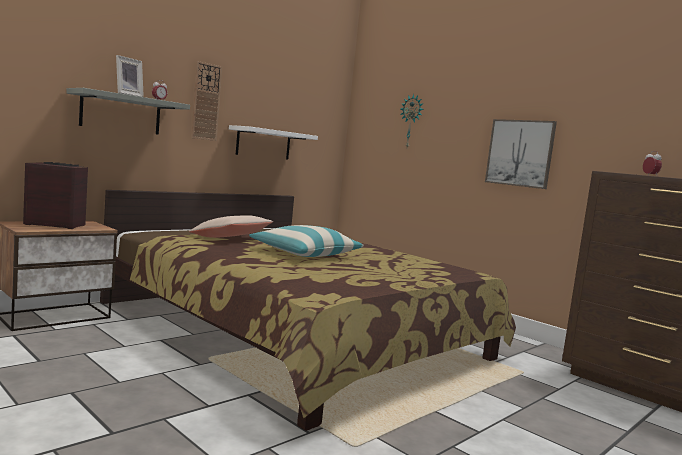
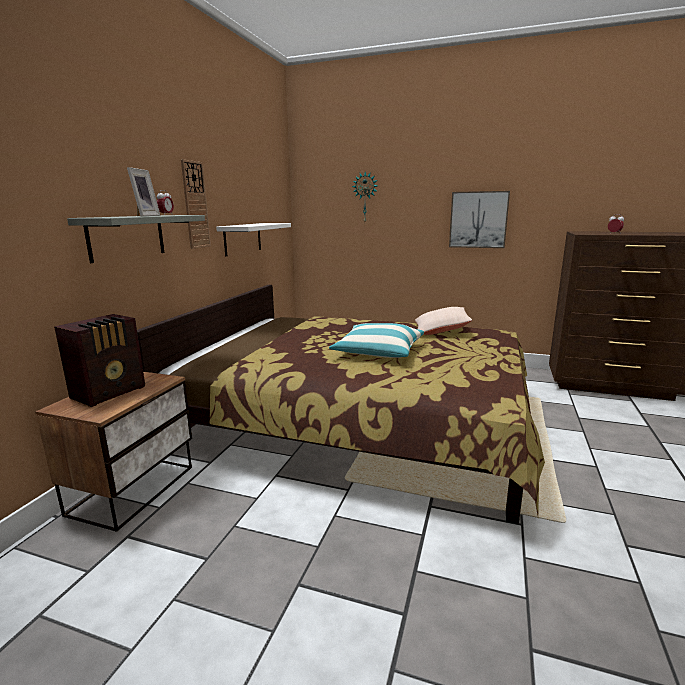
camera: 25 degrees left, 10 degrees up
(54, 225) = (110, 392): radio -> radio turned 150 degrees clockwise
(230, 238) = (287, 351): beige pillow -> beige pillow (441, 330)

